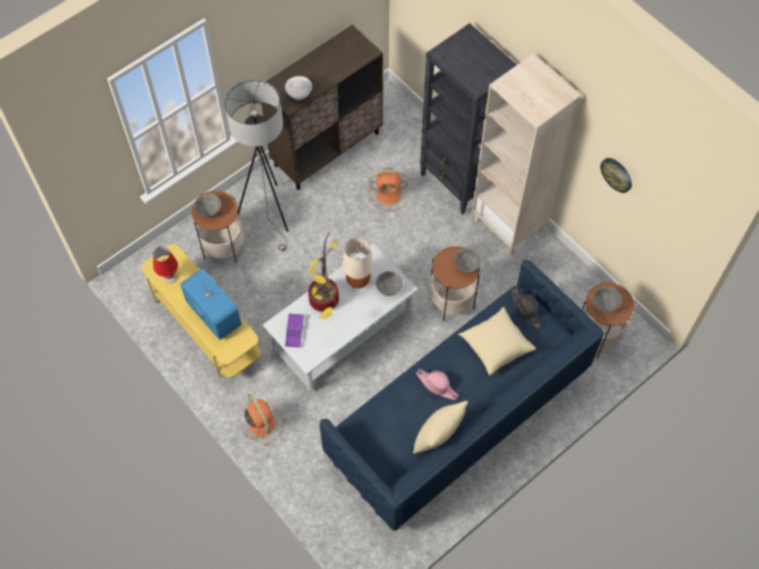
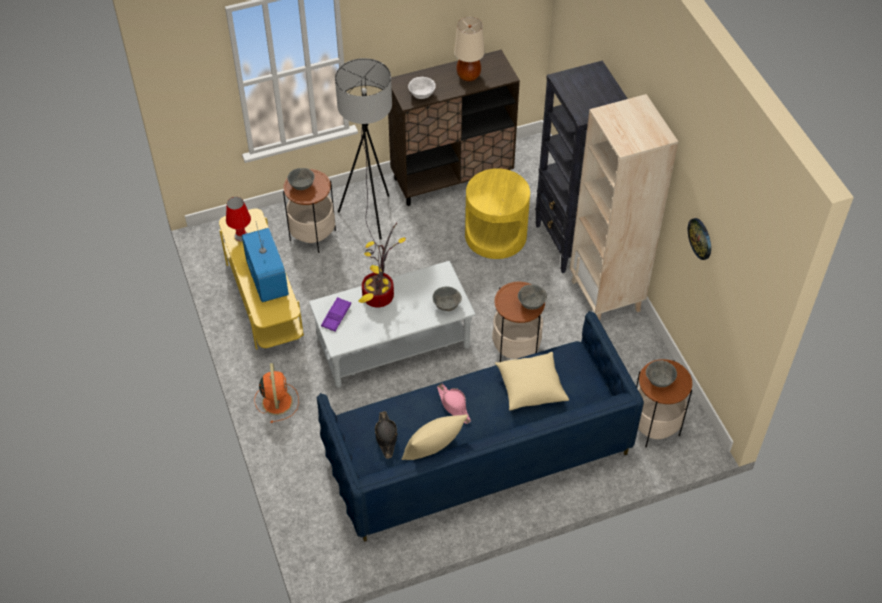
camera: 20 degrees right, 10 degrees down
(358, 280) = (419, 289): beige table lamp -> beige table lamp (468, 76)
(389, 195) = (496, 235): orange fan -> yellow side table
(525, 310) = (576, 364): black hat -> black hat (386, 437)

